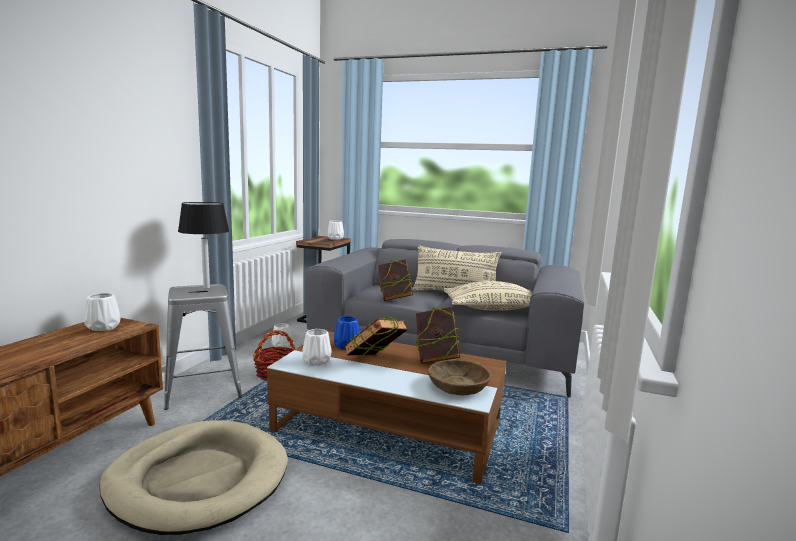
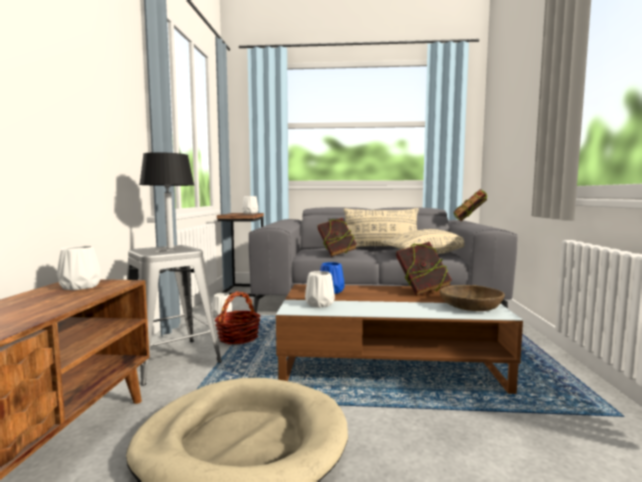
camera: 15 degrees left, 5 degrees down
(375, 362) = (375, 299): book -> book (469, 222)

